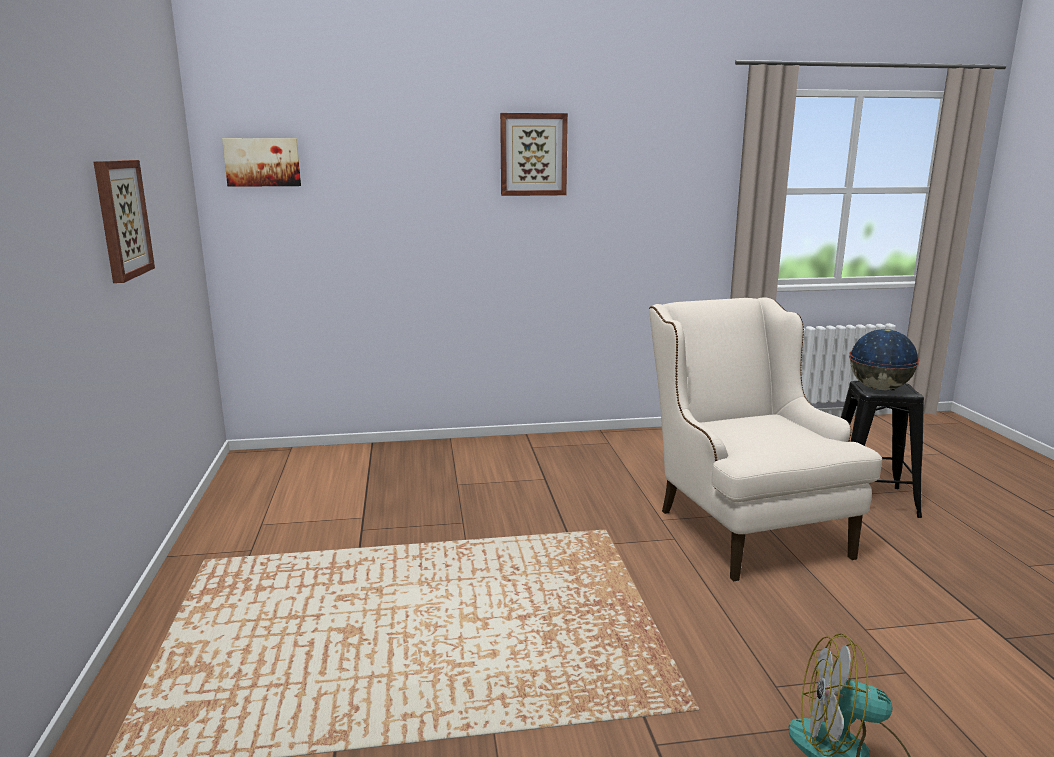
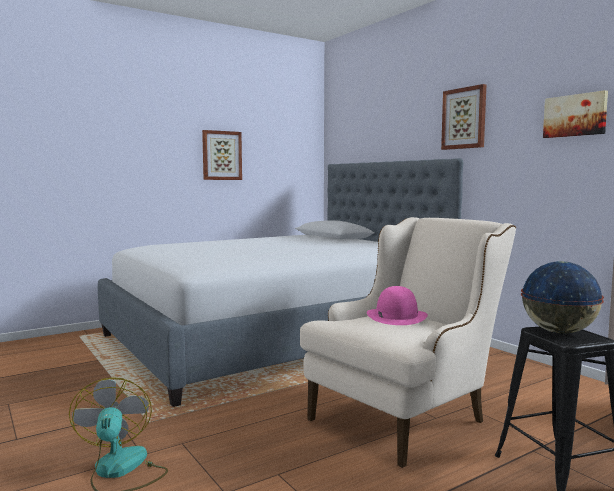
camera: 65 degrees right, 10 degrees down
(262, 162) = (344, 137): picture -> picture (575, 115)
(412, 535) = (277, 337): none -> bed
(762, 424) = (396, 316): none -> pink hat

